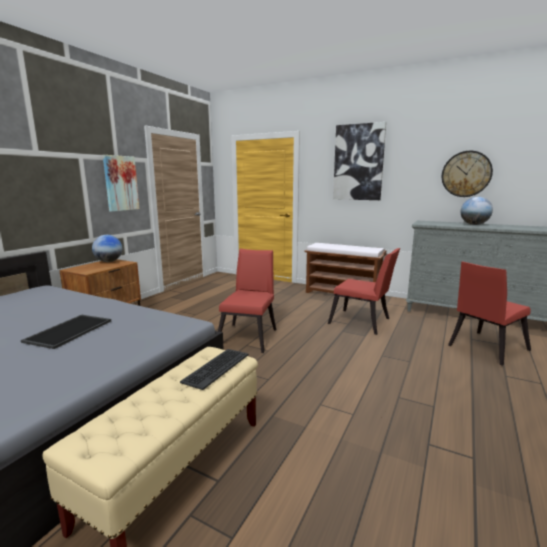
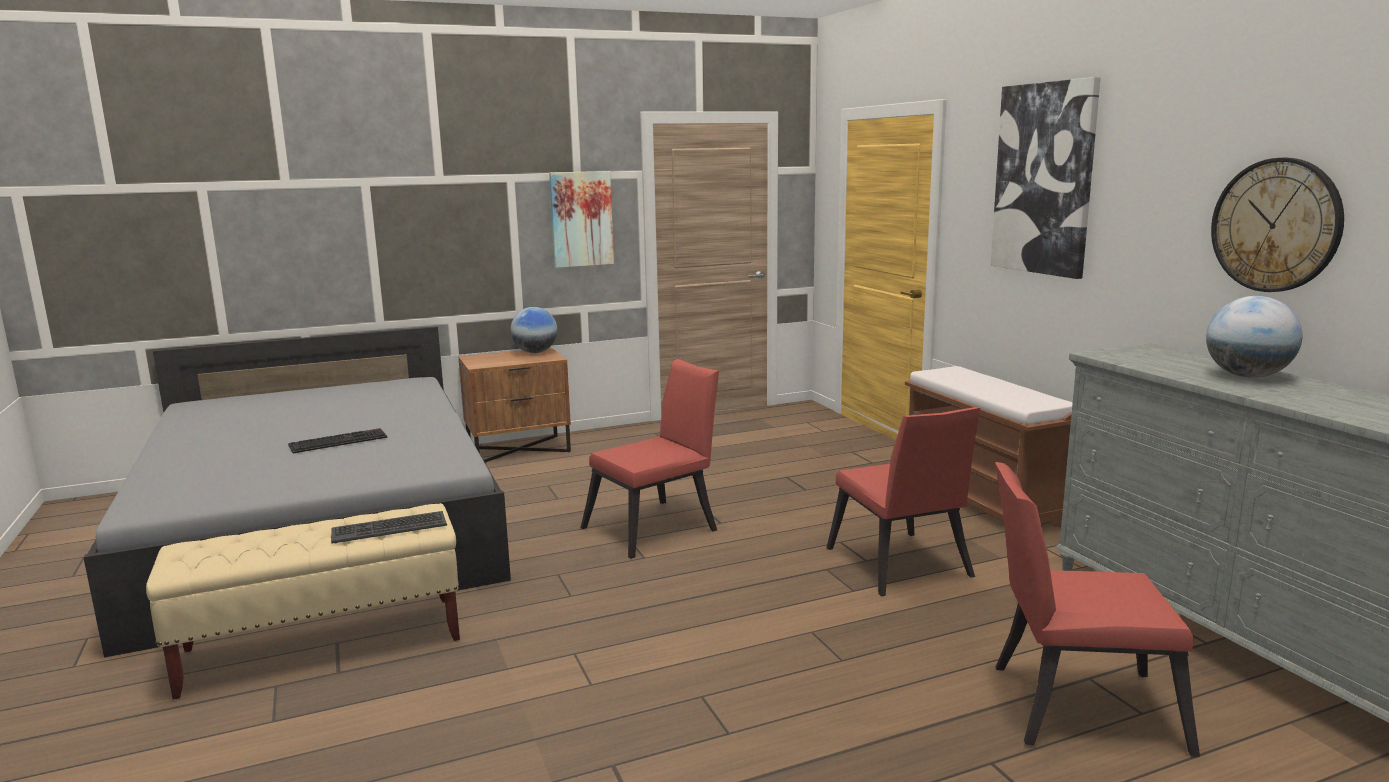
camera: 40 degrees right, 0 degrees up
(69, 330) = (339, 441): tray -> keyboard

